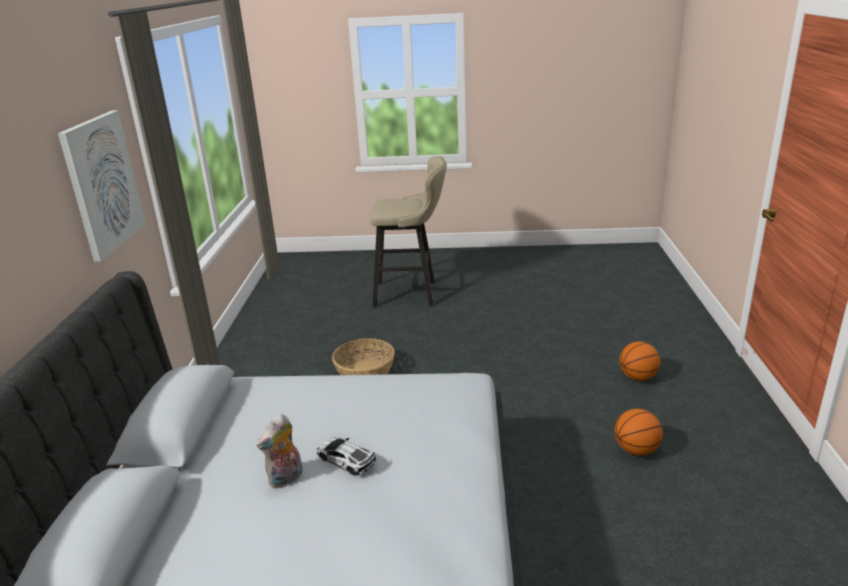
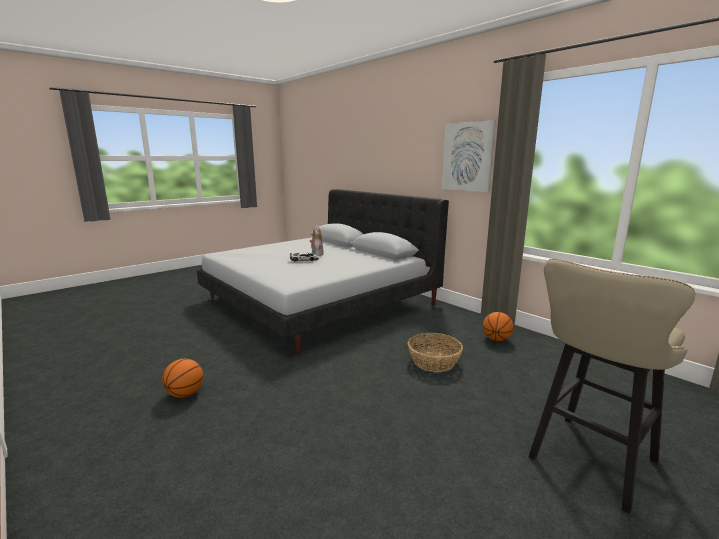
camera: 135 degrees right, 10 degrees down
(637, 377) = (197, 468): basketball -> basketball (496, 339)

